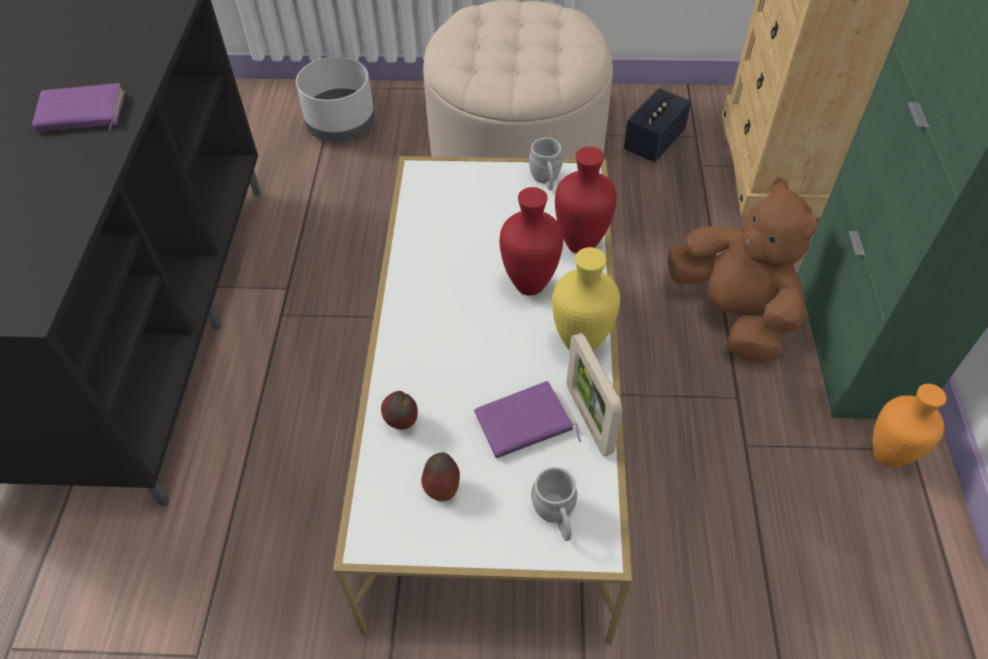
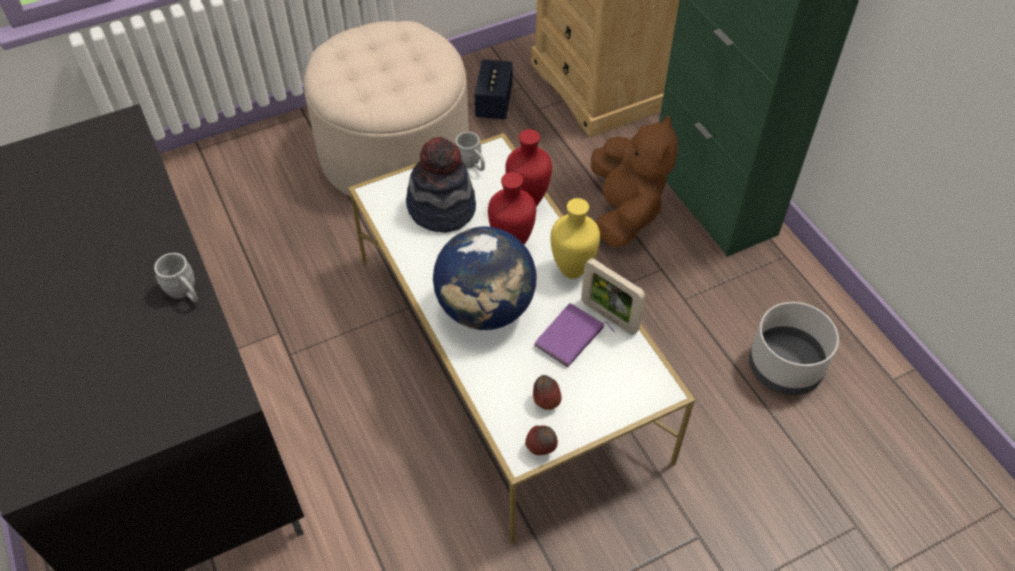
camera: 30 degrees left, 0 degrees up
(80, 114) = (134, 247): purple book -> none
(341, 124) = (227, 180): grey planter -> grey planter (784, 366)
(402, 423) = (490, 374): apple -> apple (541, 449)
(450, 346) = (486, 309): none -> globe
(480, 214) = (441, 208): none -> hat
(556, 517) = (628, 385): grey mug -> grey mug (185, 293)
(732, 314) = (625, 212): brown plush toy -> brown plush toy turned 60 degrees clockwise
(887, 458) = (773, 268): orange vase -> none

